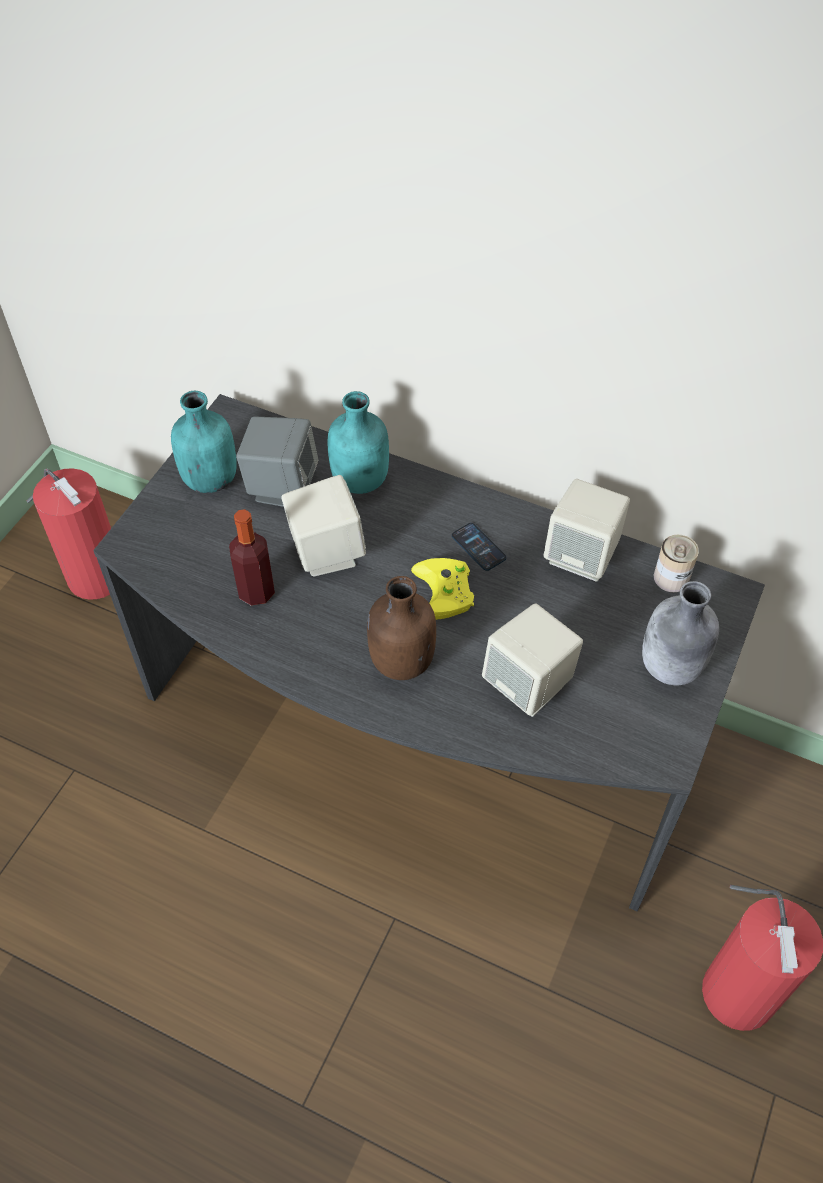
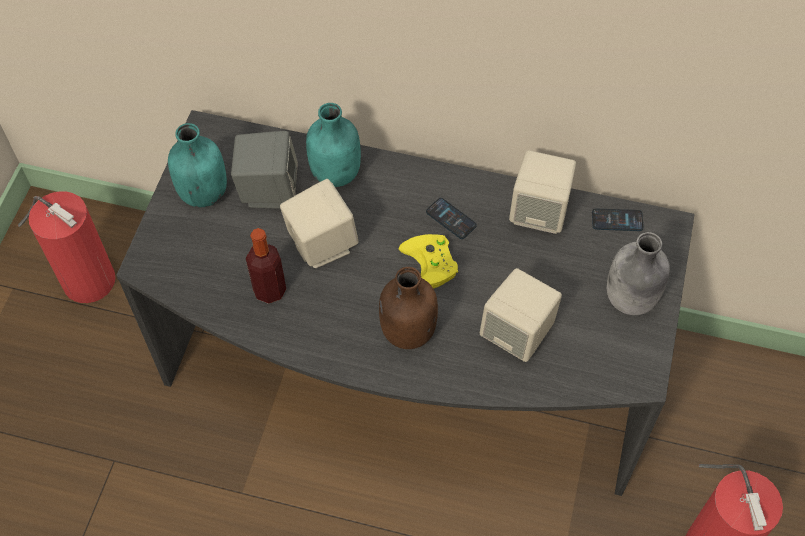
camera: 10 degrees left, 5 degrees up
(671, 578) = (617, 220): can -> phone

